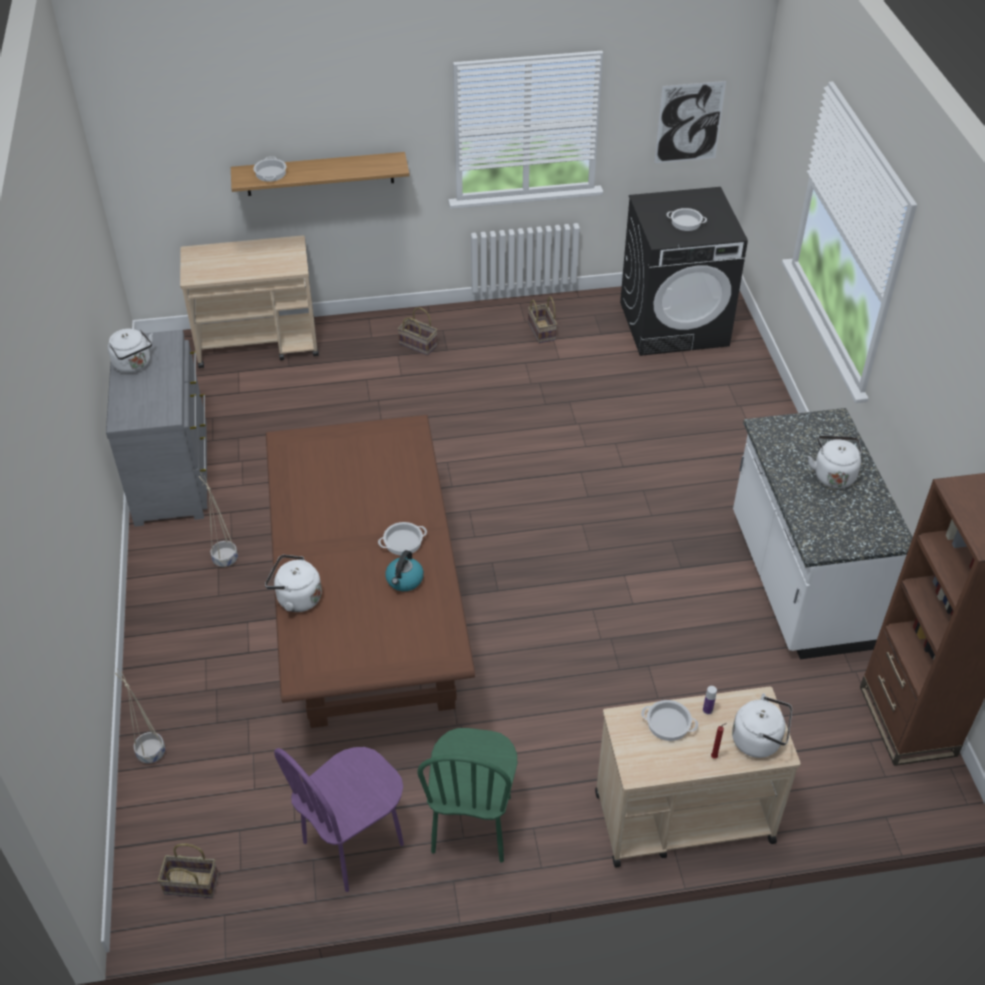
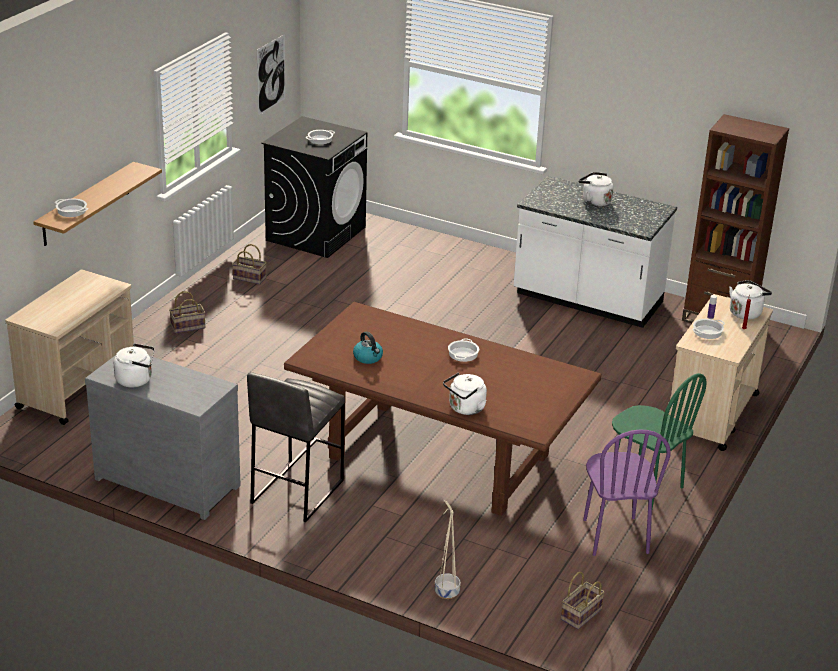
camera: 55 degrees left, 15 degrees down
(224, 559) = (296, 491): beige planter -> grey stool
(404, 580) = (498, 366): kettle -> kettle (368, 358)

